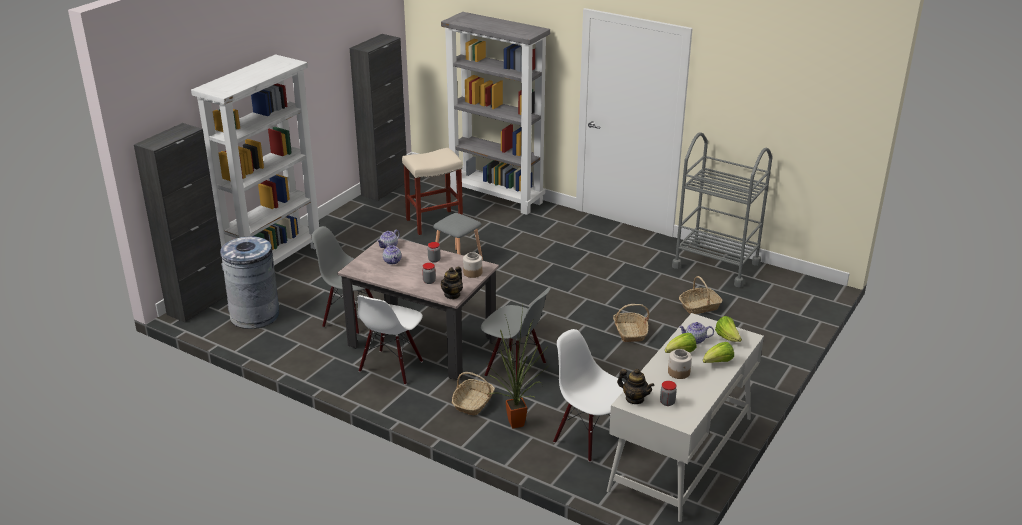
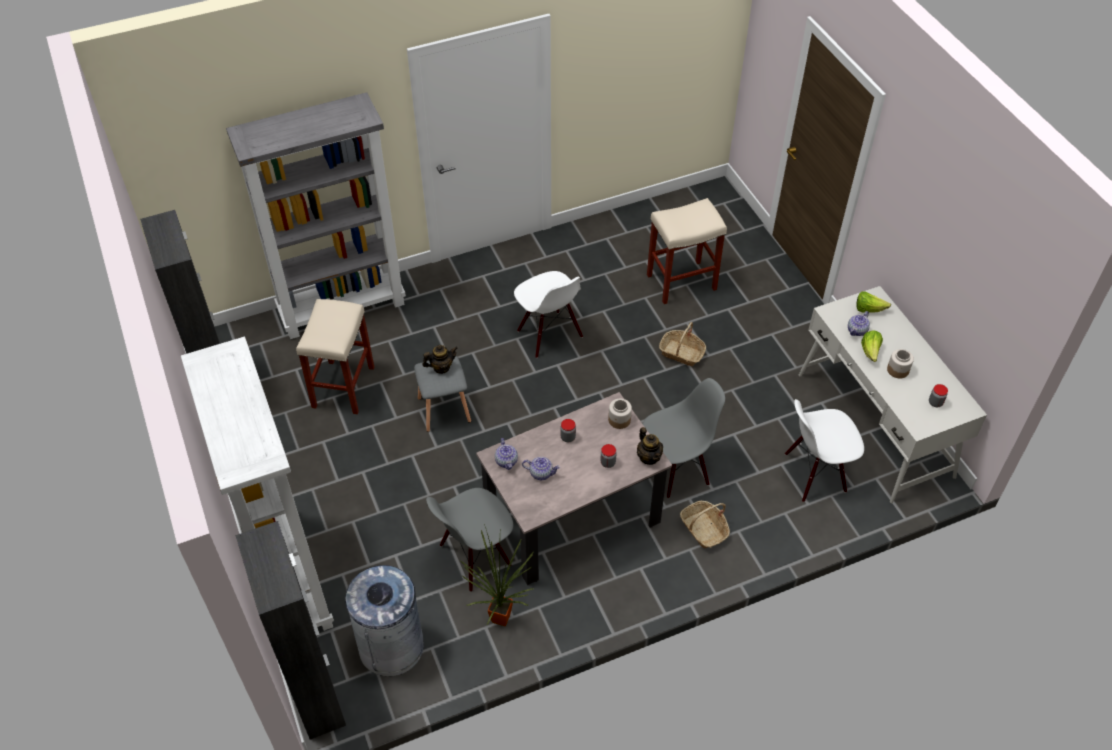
camera: 55 degrees left, 20 degrees up
(391, 367) = (595, 565): white chair -> white chair (549, 334)
(519, 423) = (759, 511): potted plant -> potted plant (503, 616)
(634, 399) = (917, 420): teapot -> teapot (441, 367)
(699, 306) = (680, 282): basket -> beige stool
(716, 265) = (625, 230): grey cart -> none
(718, 362) = (900, 337): lettuce -> none

